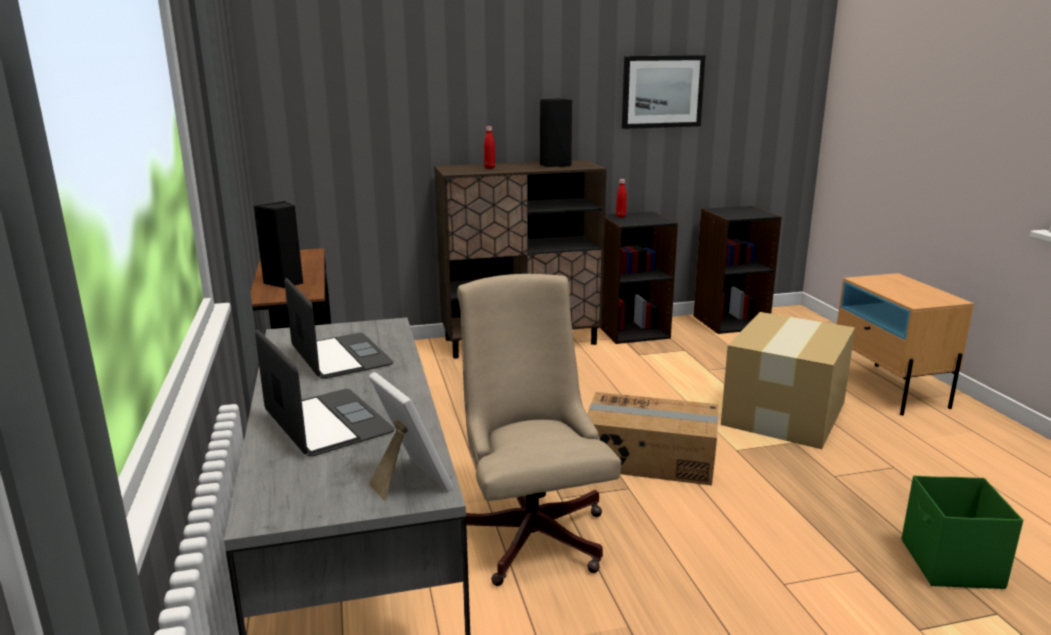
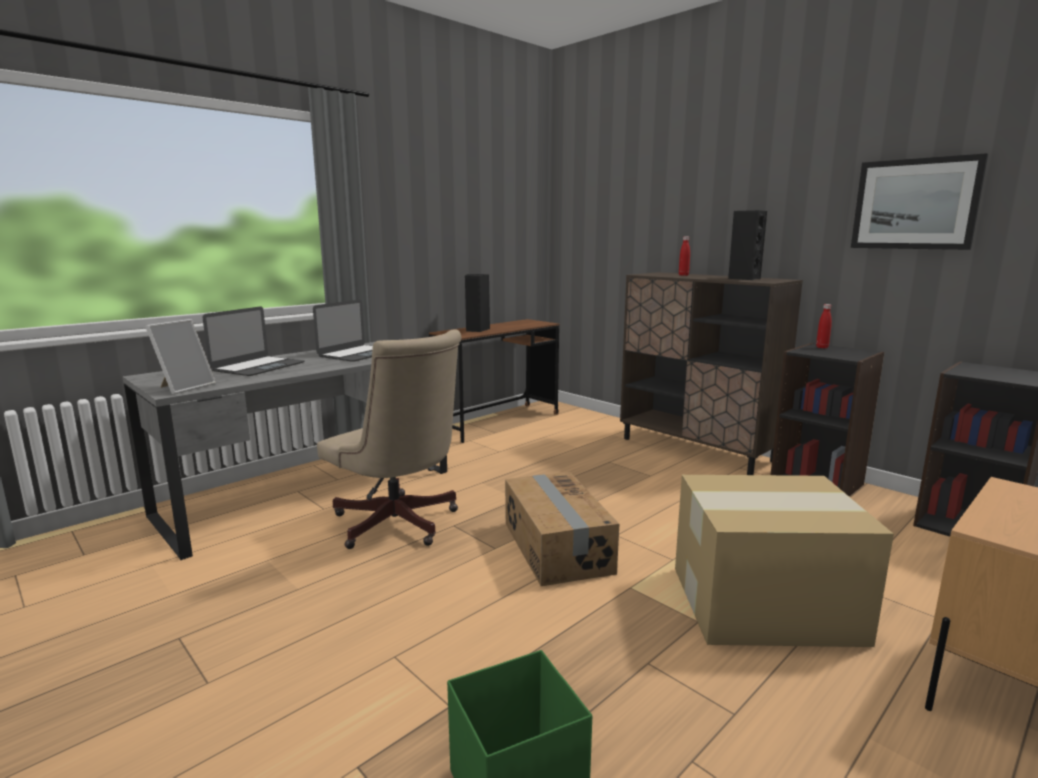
camera: 60 degrees right, 5 degrees down
(531, 530) = (399, 526): beige office chair -> beige office chair turned 90 degrees clockwise

